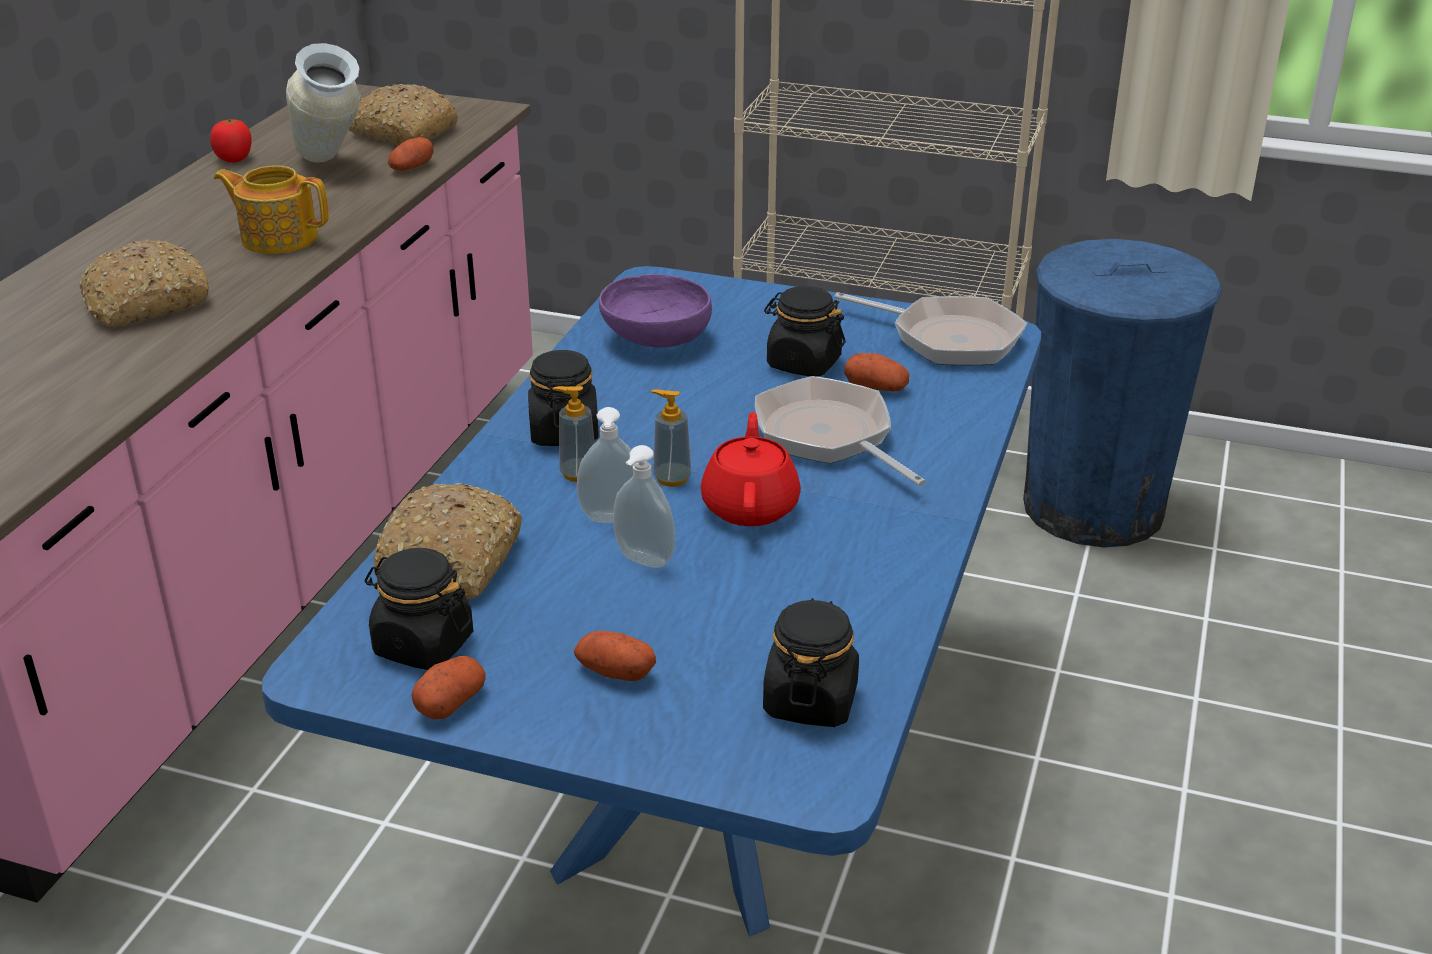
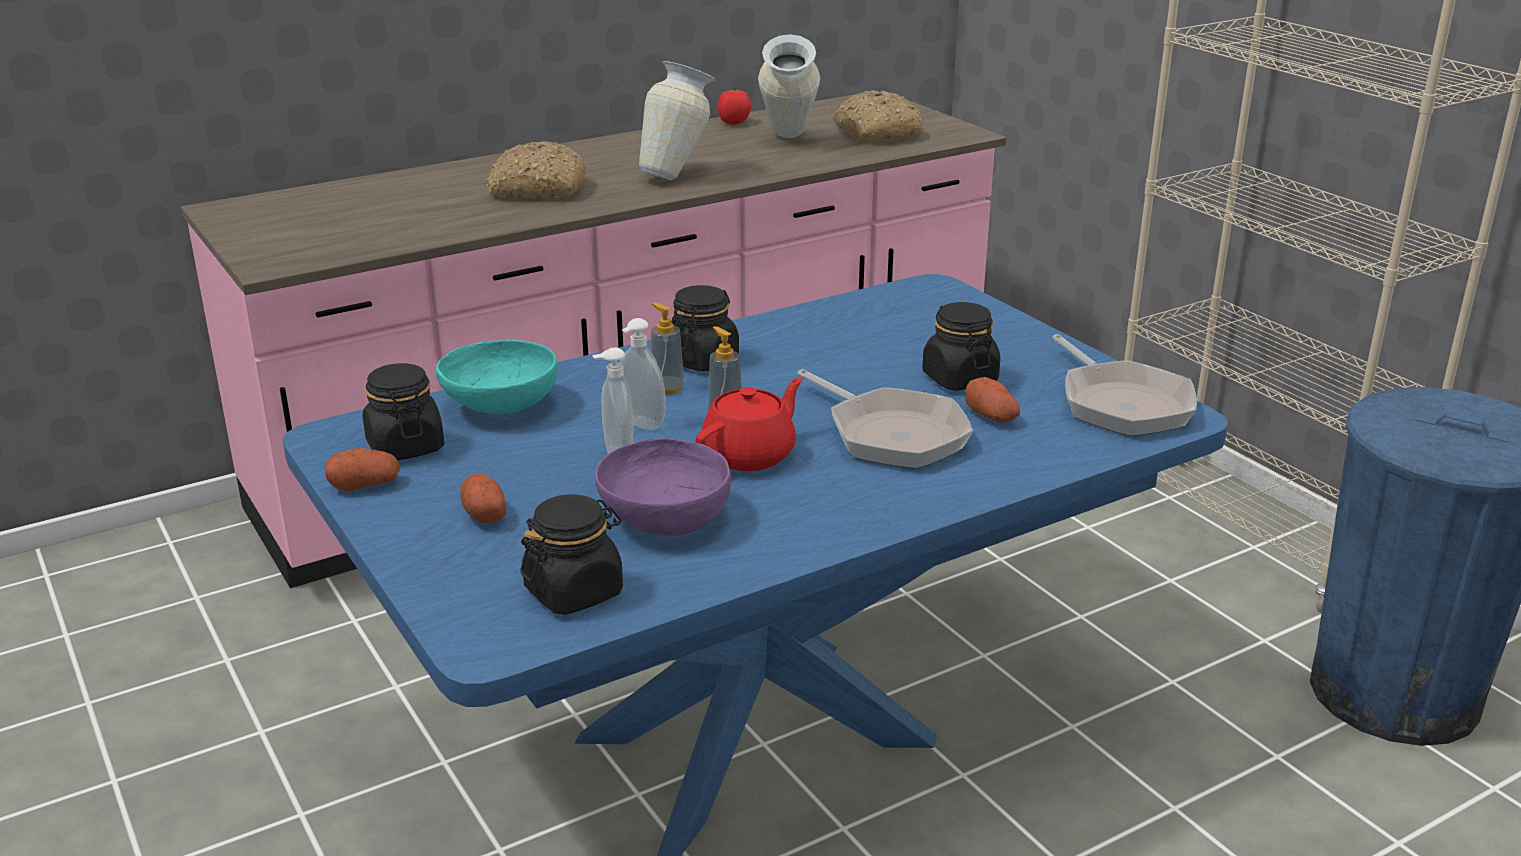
camera: 40 degrees right, 5 degrees down
(278, 238) = (679, 175): teapot -> vase
(412, 168) = (842, 156): potato -> none
(451, 561) = (500, 408): bread -> turquoise bowl
(654, 339) = (869, 325): purple bowl -> purple bowl (663, 519)
(828, 437) = (891, 434): frying pan -> frying pan turned 135 degrees clockwise

